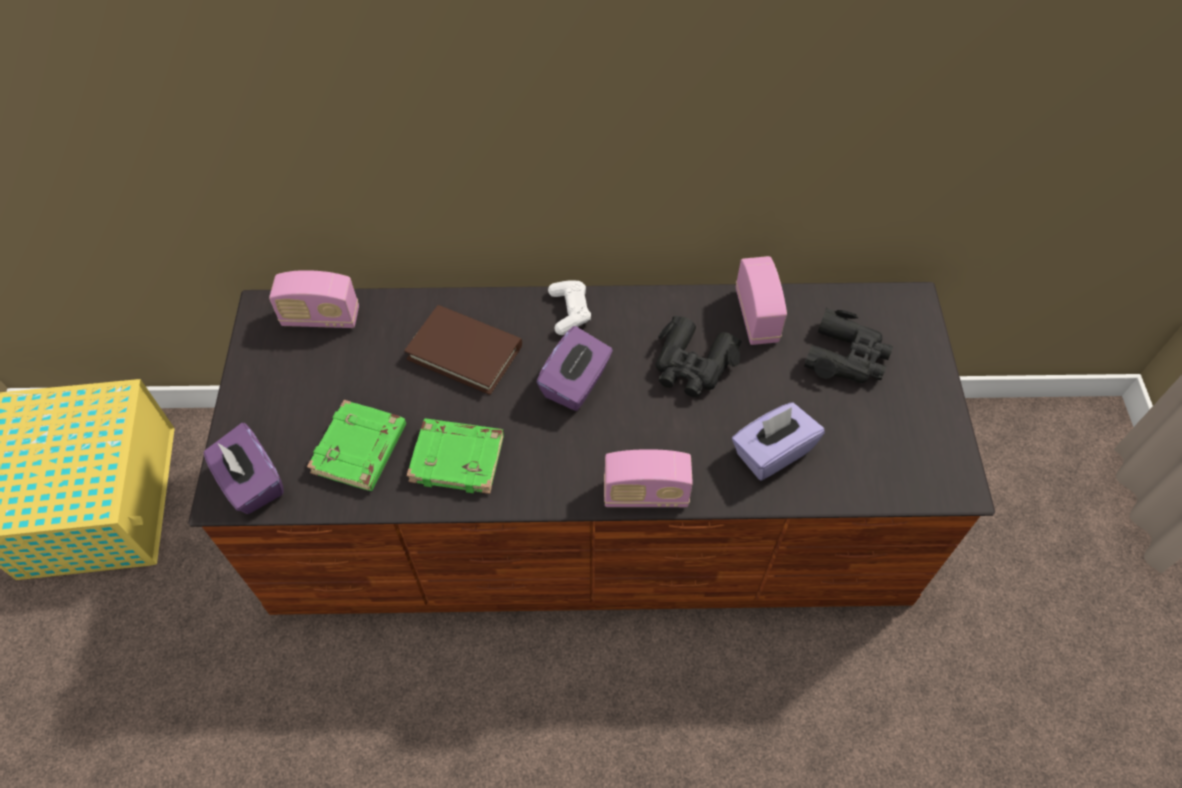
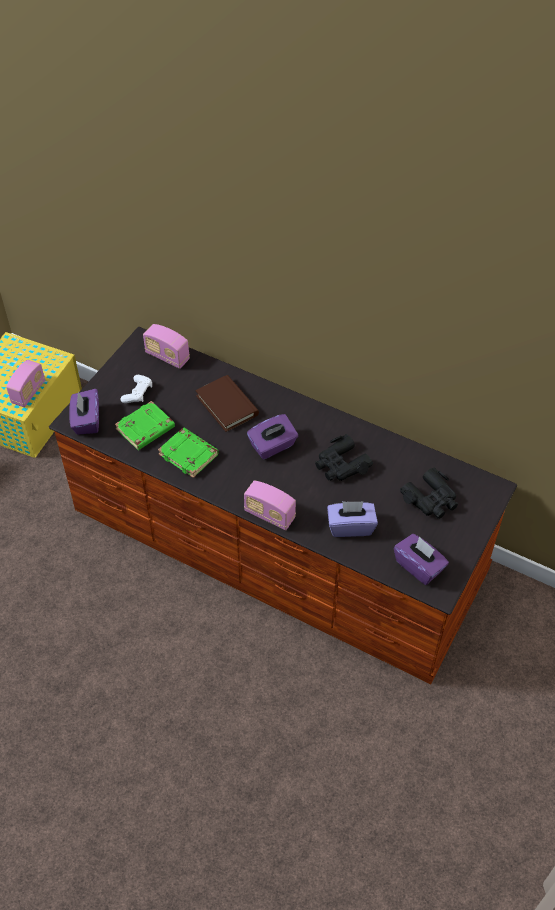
camera: 30 degrees right, 5 degrees down
(569, 311) = (295, 409): white game controller -> white game controller (138, 393)
(756, 316) = (396, 456): radio -> radio (28, 392)
(905, 464) = (419, 566): none -> purple tissue box

